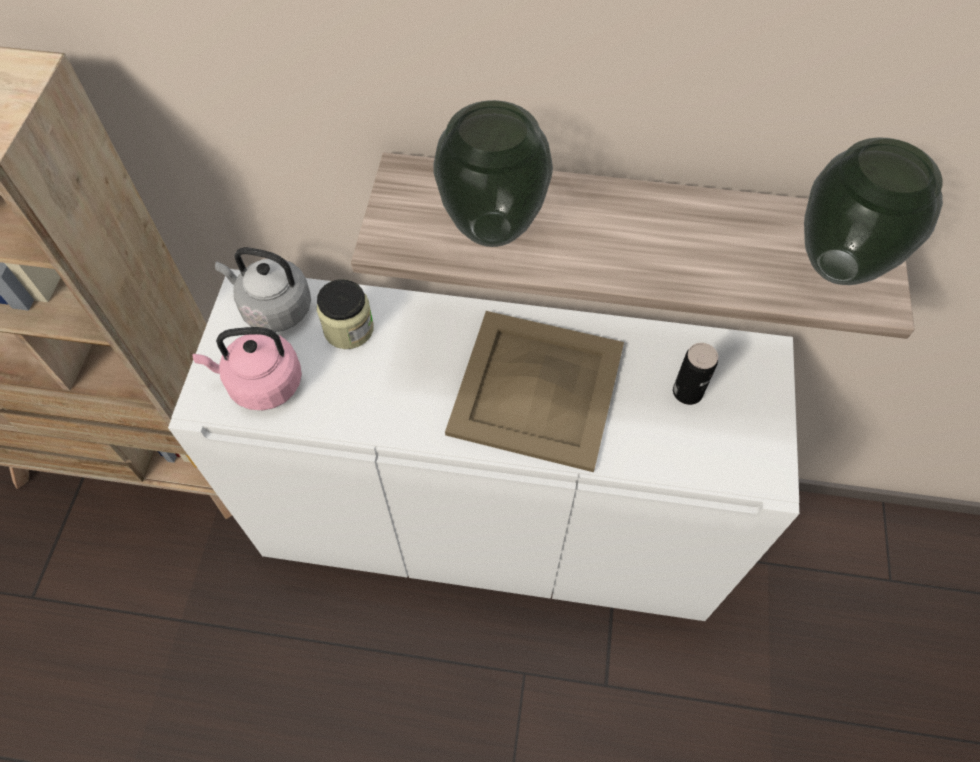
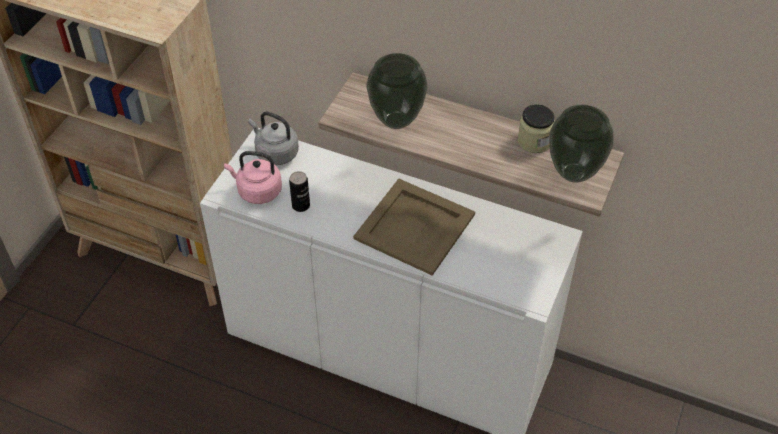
camera: 15 degrees right, 10 degrees down
(348, 329) = (315, 172): jar -> jar (534, 141)
(687, 392) = (504, 246): can -> can (301, 205)

